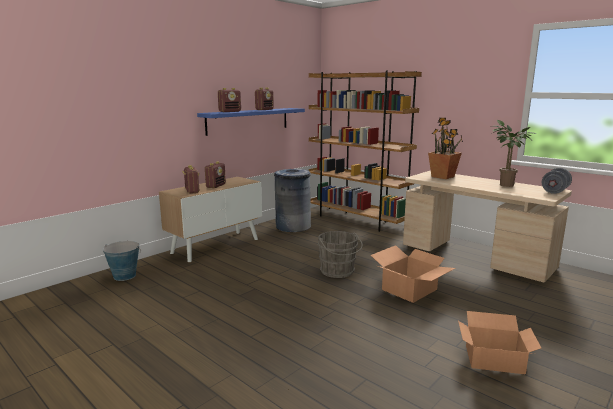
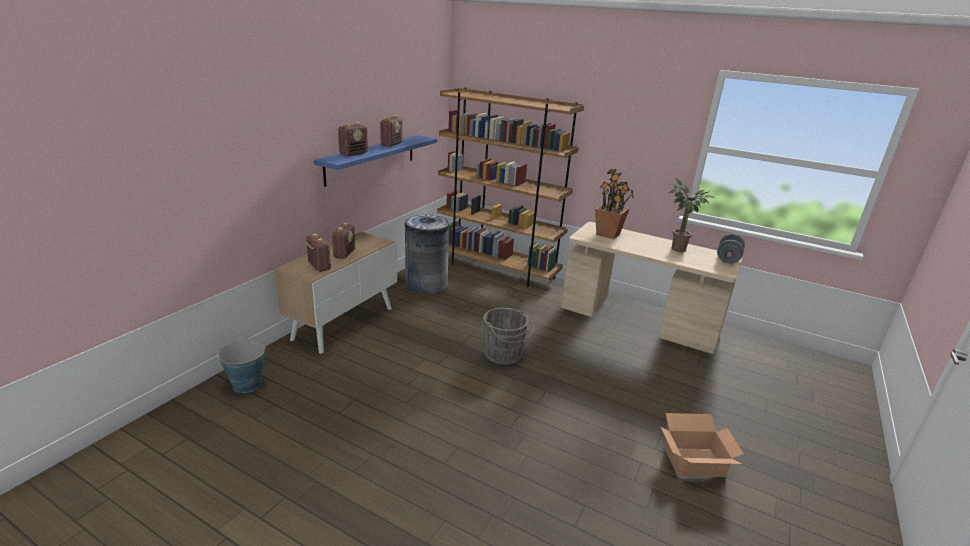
camera: 15 degrees left, 10 degrees up
(410, 289) = (588, 375): cardboard box -> none

